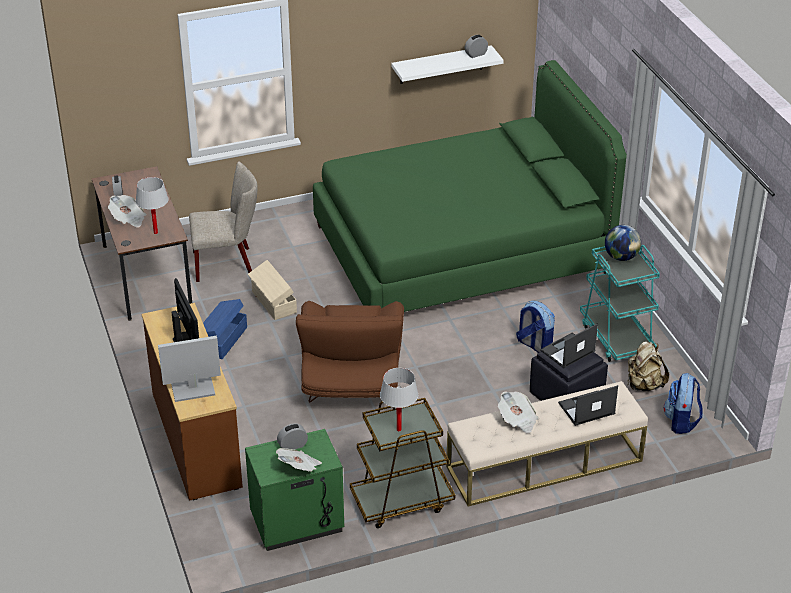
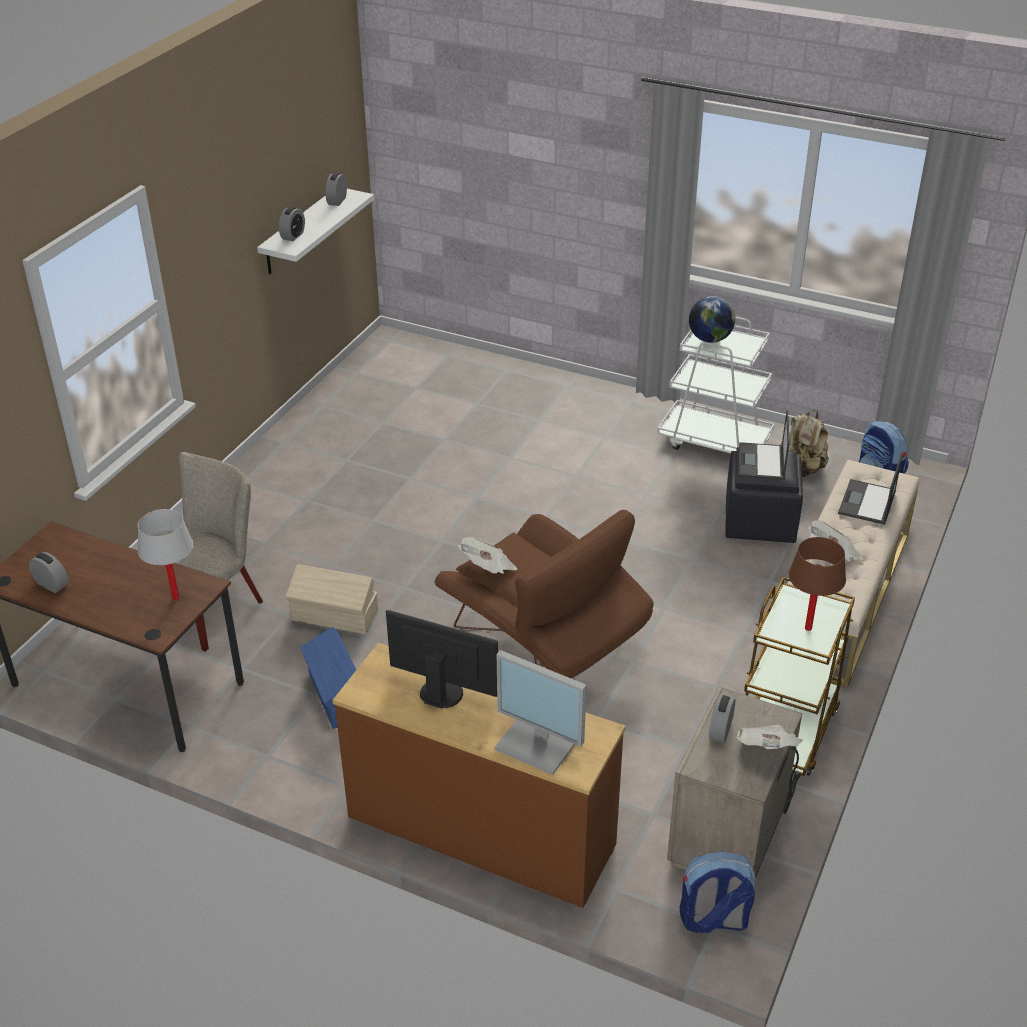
camera: 45 degrees left, 0 degrees up
(128, 219) = (111, 604): newspaper -> newspaper (488, 567)
(191, 387) = (540, 742): monitor -> monitor turned 90 degrees counterclockwise
(297, 523) = (729, 835): green nightstand -> beige nightstand
(399, 429) = (808, 628): white table lamp -> brown table lamp
(419, 65) = (293, 236): none -> alarm clock
(461, 250) = (452, 444): green bed -> none
(534, 345) = (659, 492): backpack -> backpack (713, 920)
(616, 337) = (715, 441): turquoise cart -> white cart

